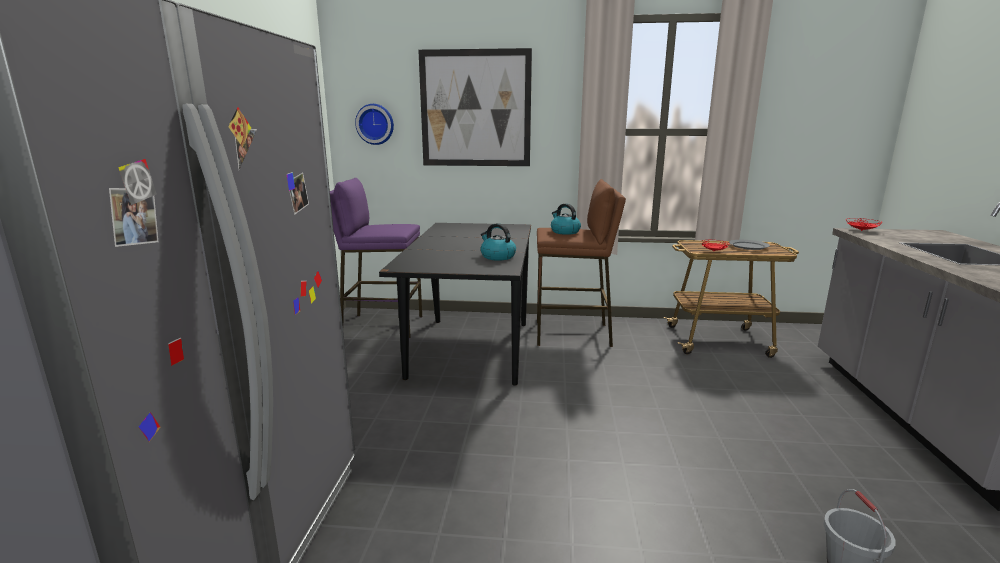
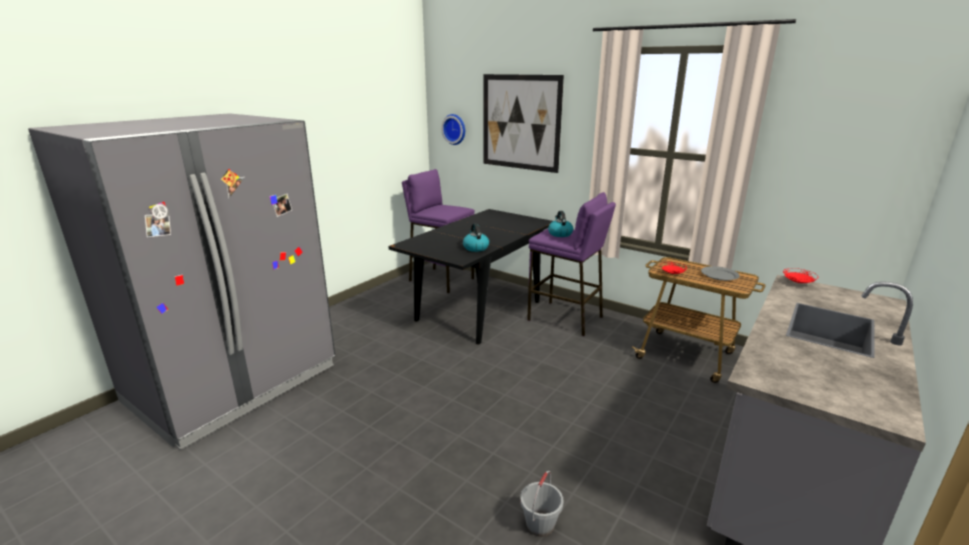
camera: 30 degrees right, 5 degrees up
(573, 334) = (565, 318): brown stool -> purple stool

